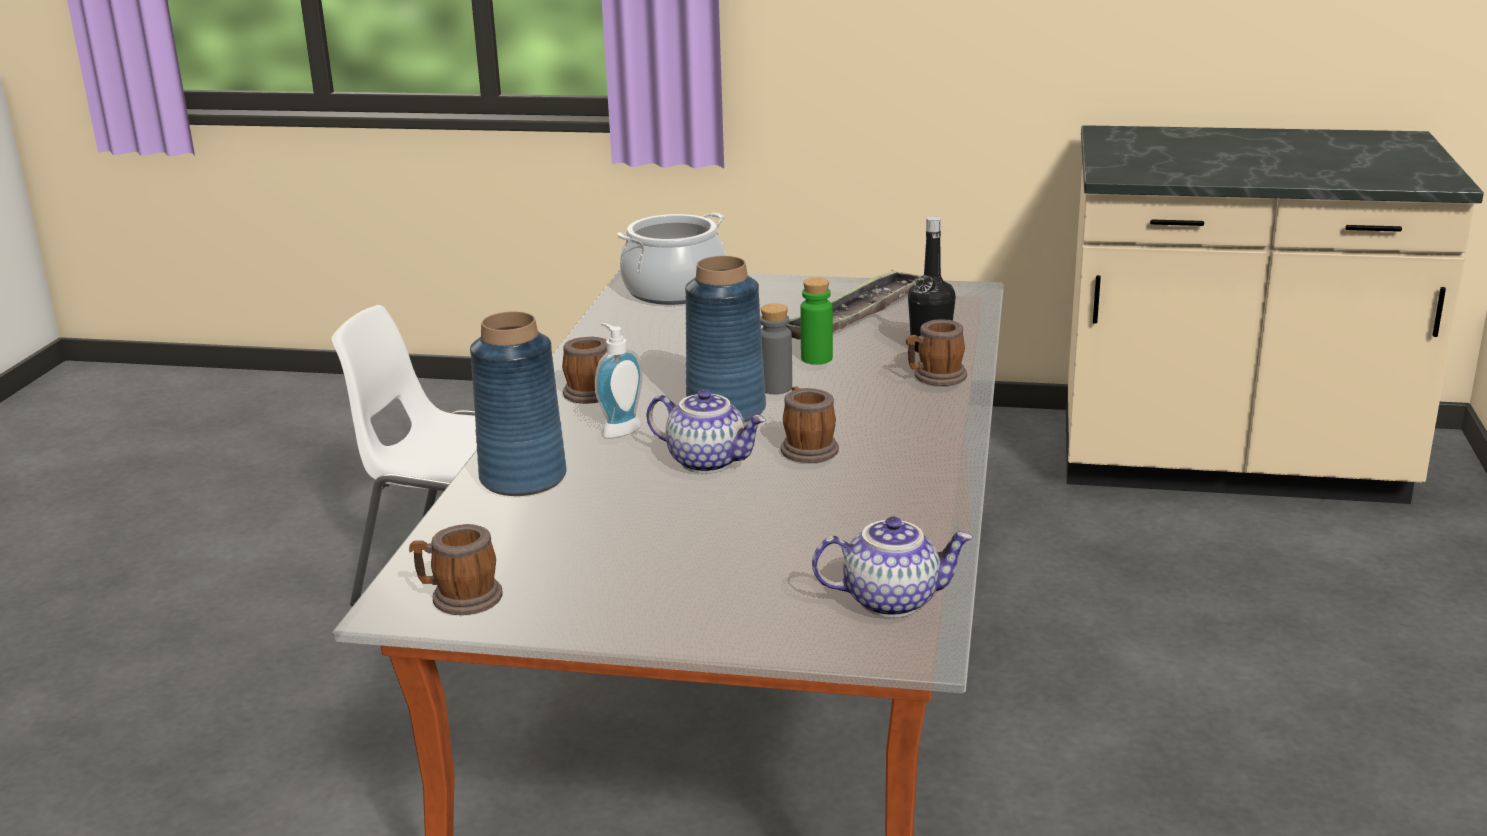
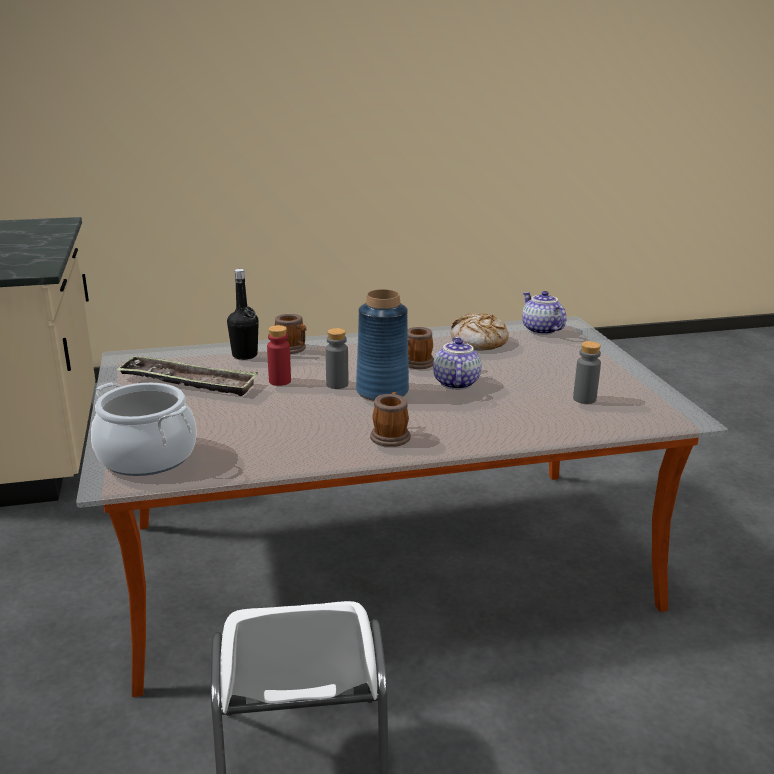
camera: 115 degrees left, 0 degrees up
(459, 598) = (660, 406): mug -> none
(523, 478) = (529, 425): blue vase -> none
(553, 543) = (584, 399): none -> grey bottle
(618, 429) = (437, 415): soap dispenser -> none
(816, 358) = (280, 381): green bottle -> red bottle
(868, 519) = (478, 342): none -> bread

